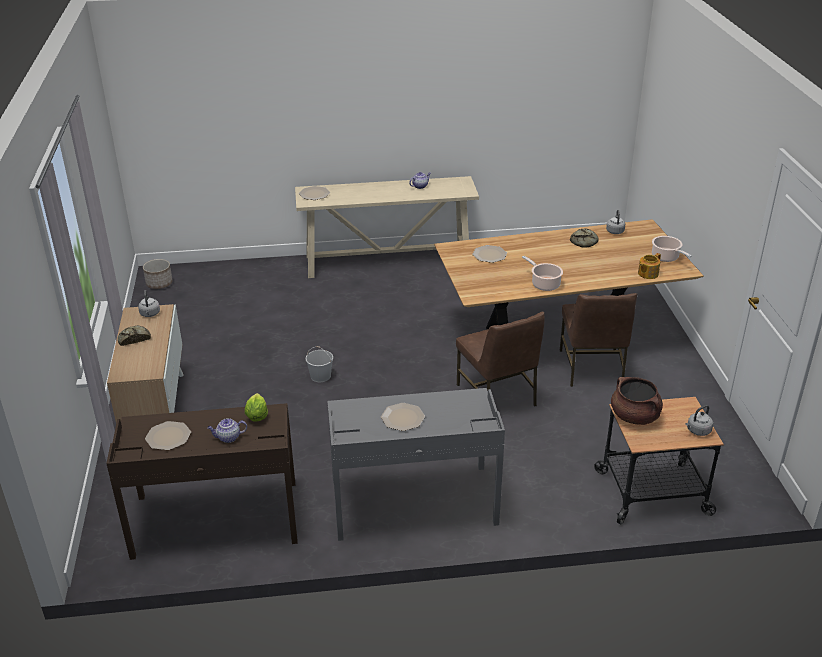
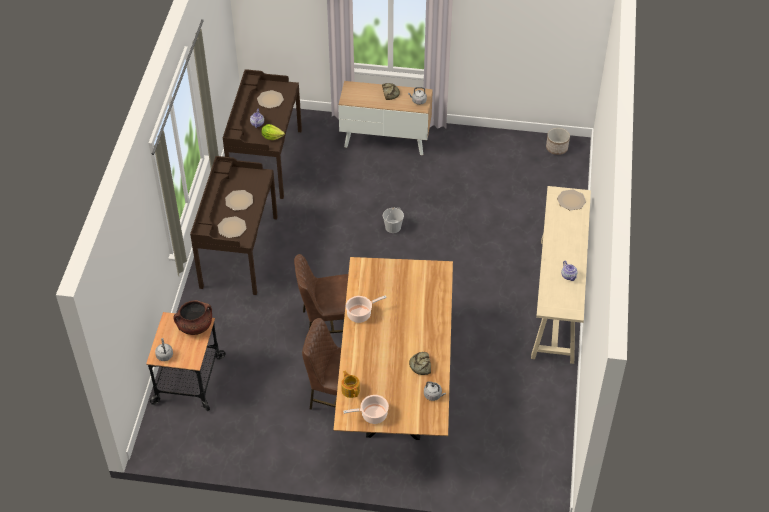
camera: 105 degrees right, 15 degrees up
(413, 502) = (238, 251): grey desk -> brown desk
(489, 254) = (420, 292): plate -> plate (232, 227)

